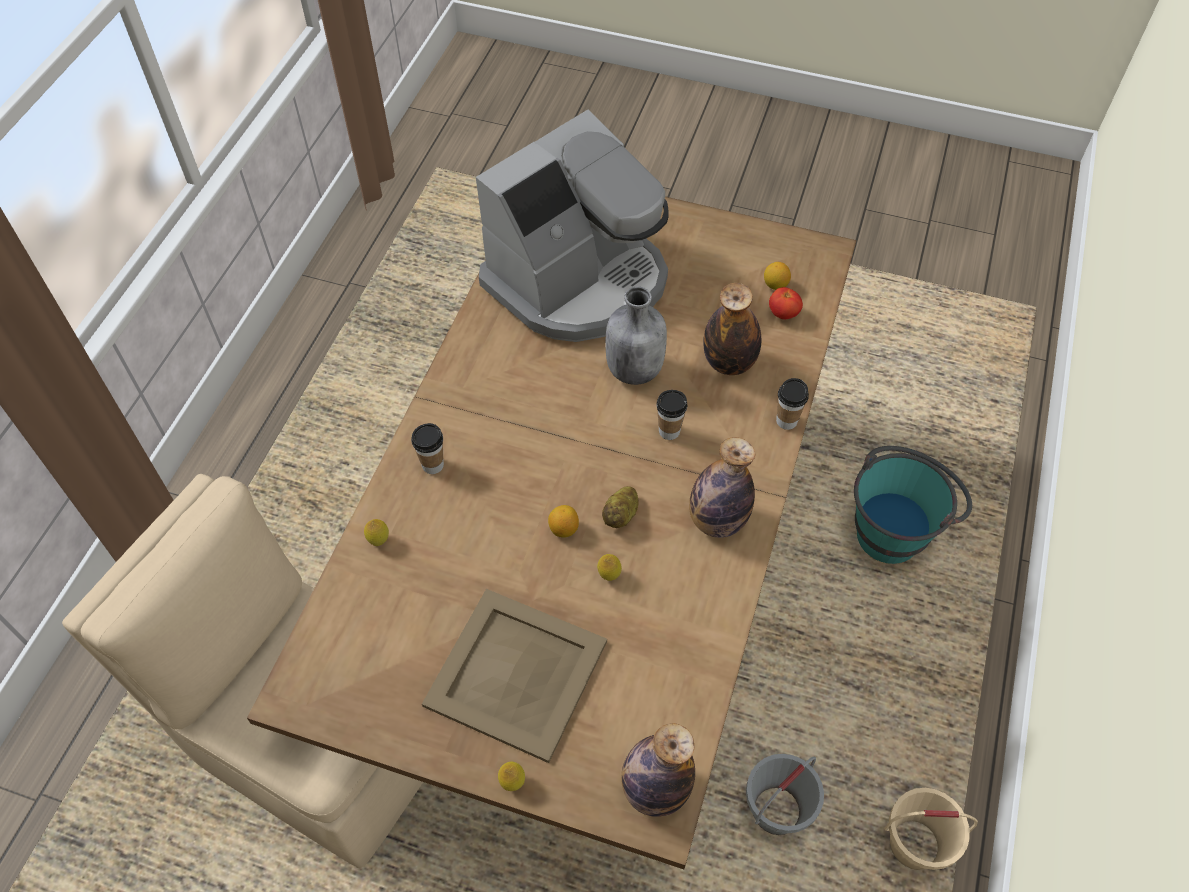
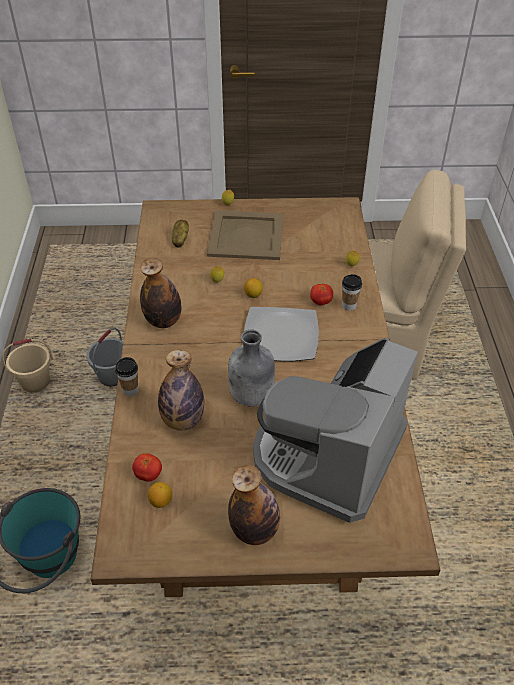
camera: 160 degrees right, 10 degrees down
(469, 484) = (320, 302): none -> tomato
(556, 443) = (281, 336): none -> plate
(621, 515) = (222, 309): potato -> potato (180, 240)
(654, 789) = (163, 216): bottle -> bottle (254, 530)
(669, 431) = (211, 362): cup -> none

